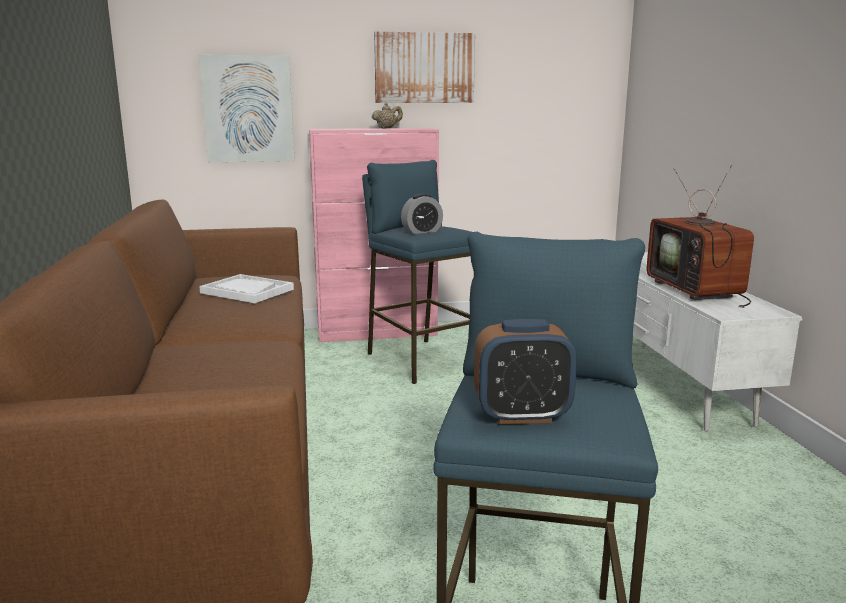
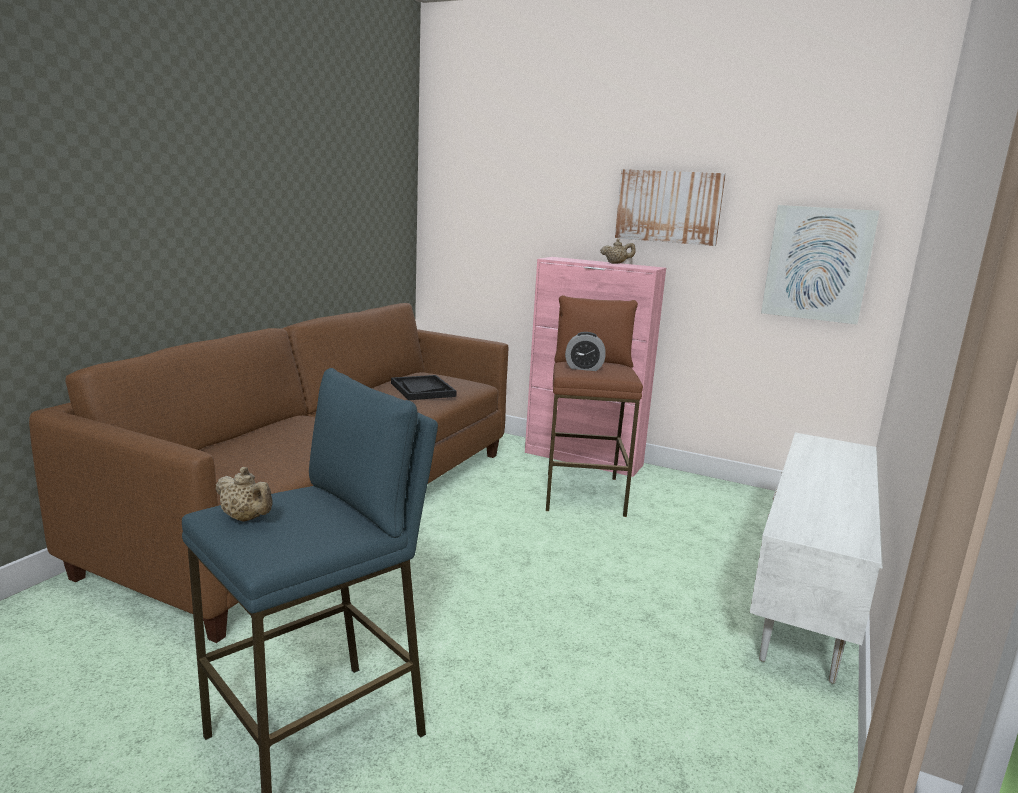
camera: 35 degrees right, 0 degrees up
(247, 291) = (422, 389): white tray -> black tray
(248, 109) = (507, 234): picture -> picture (817, 264)
(421, 360) = (584, 493): blue stool -> brown stool
(522, 415) = (246, 519): alarm clock -> beige teapot
(698, 290) = (819, 499): television -> none

